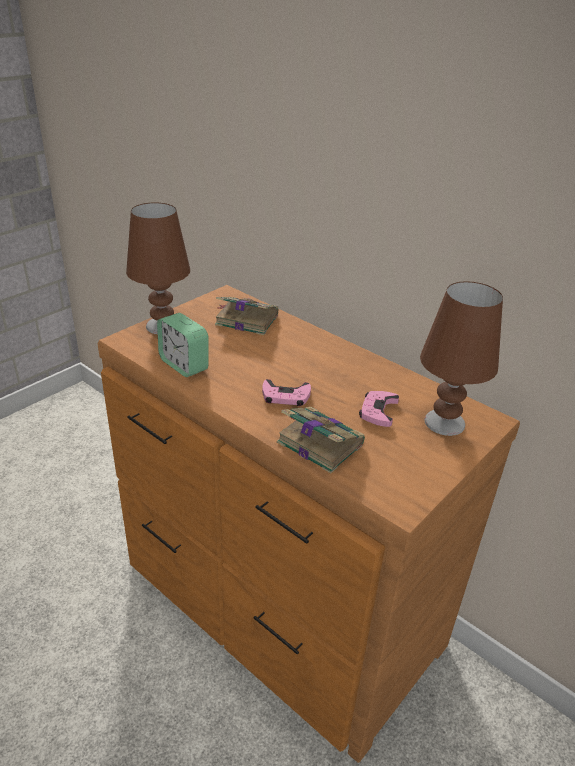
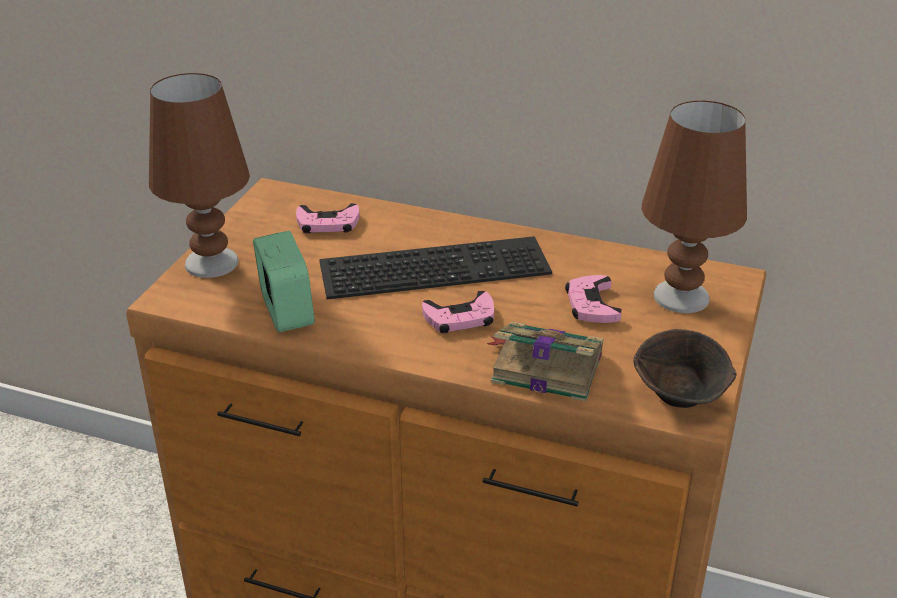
camera: 20 degrees left, 0 degrees up
(184, 365) = (286, 312): alarm clock -> alarm clock turned 135 degrees counterclockwise
(245, 319) = (328, 224): book -> pink game controller
(293, 360) = (436, 265): none -> keyboard
(398, 490) = (680, 398): none -> brown bowl

